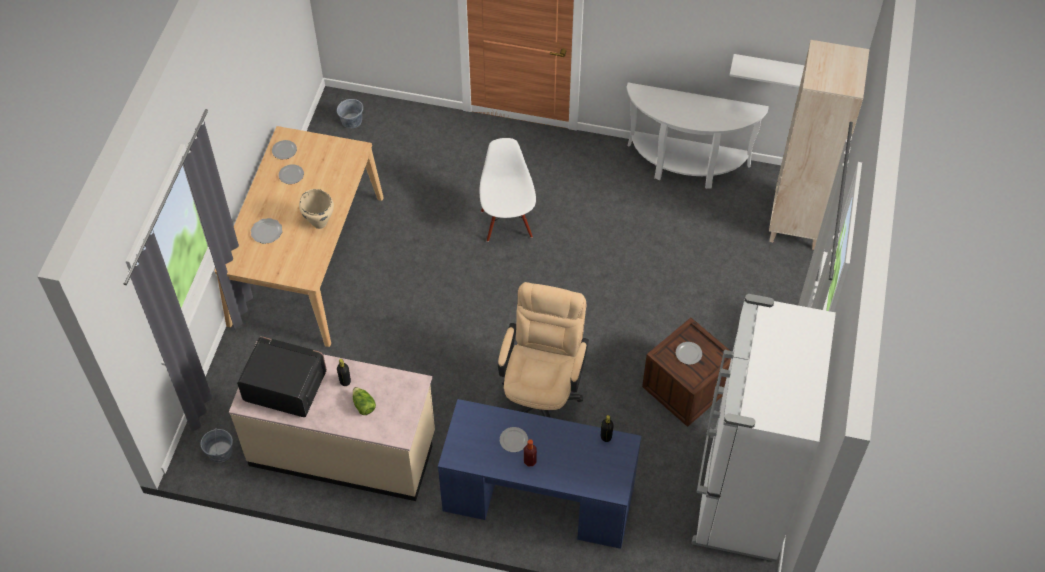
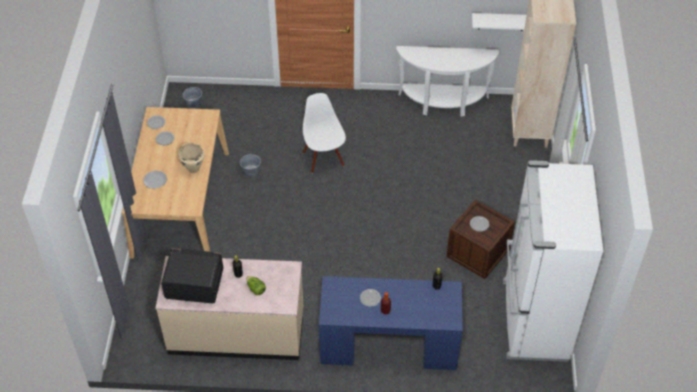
camera: 10 degrees left, 5 degrees down
(220, 452) = (144, 347): grey bucket -> grey bucket (251, 171)
(542, 395) = (375, 272): beige office chair -> none

